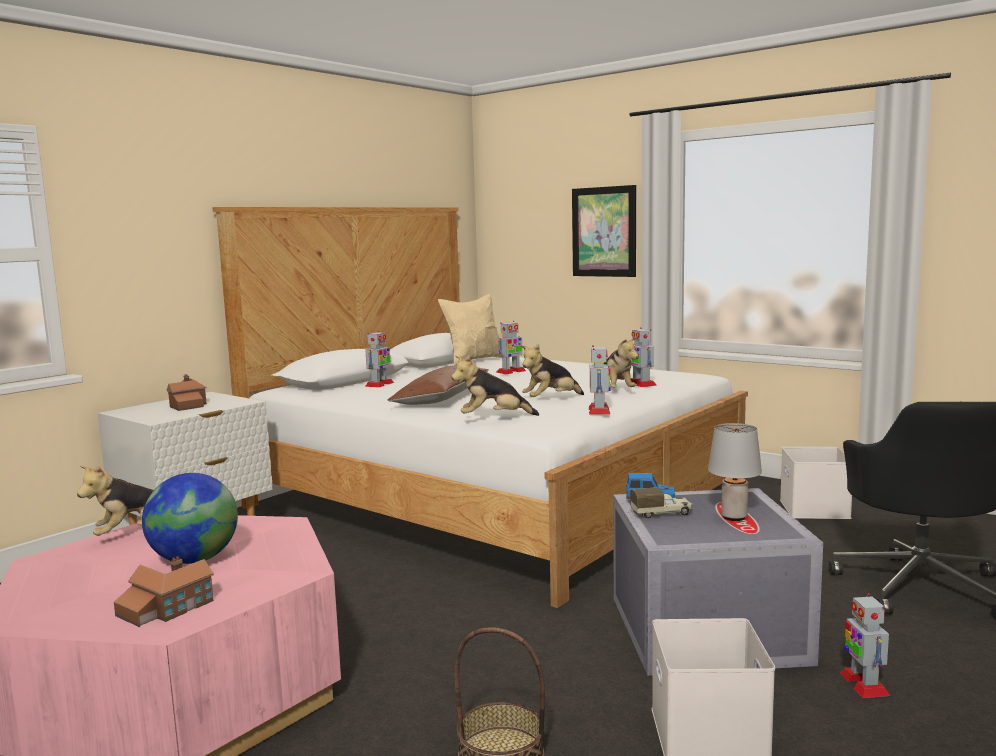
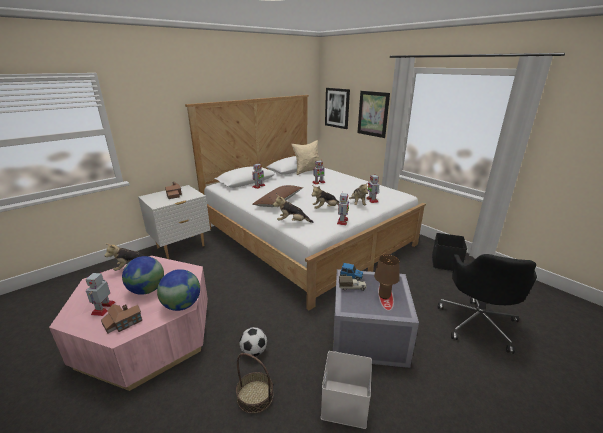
camera: 10 degrees right, 15 degrees up
(296, 571) = (182, 305): none -> globe
(462, 685) = (254, 351): none -> football
(522, 231) = (337, 108): none -> picture
(733, 517) = (384, 296): grey table lamp -> brown table lamp
(816, 509) = (446, 263): white storage box -> black storage box
(863, 684) = (427, 383): toy robot -> toy robot (103, 308)

